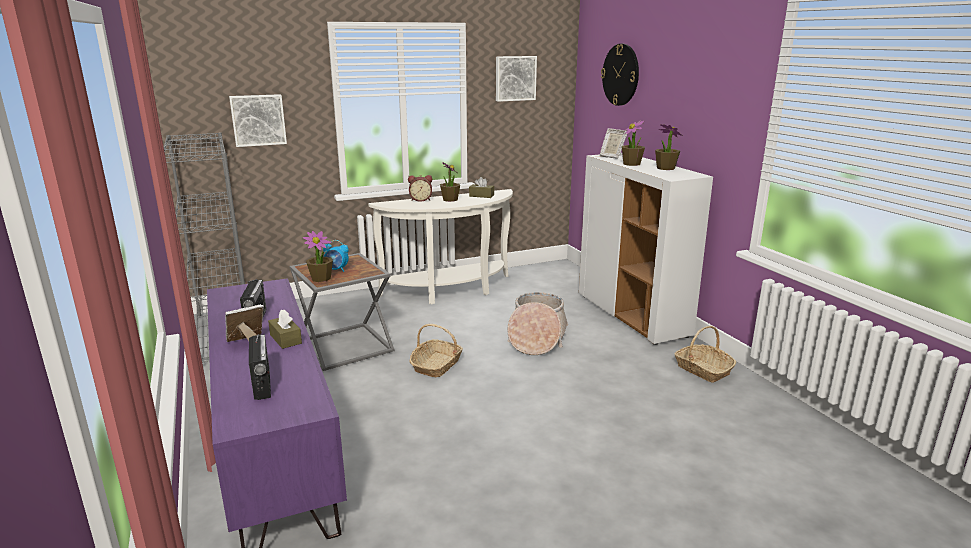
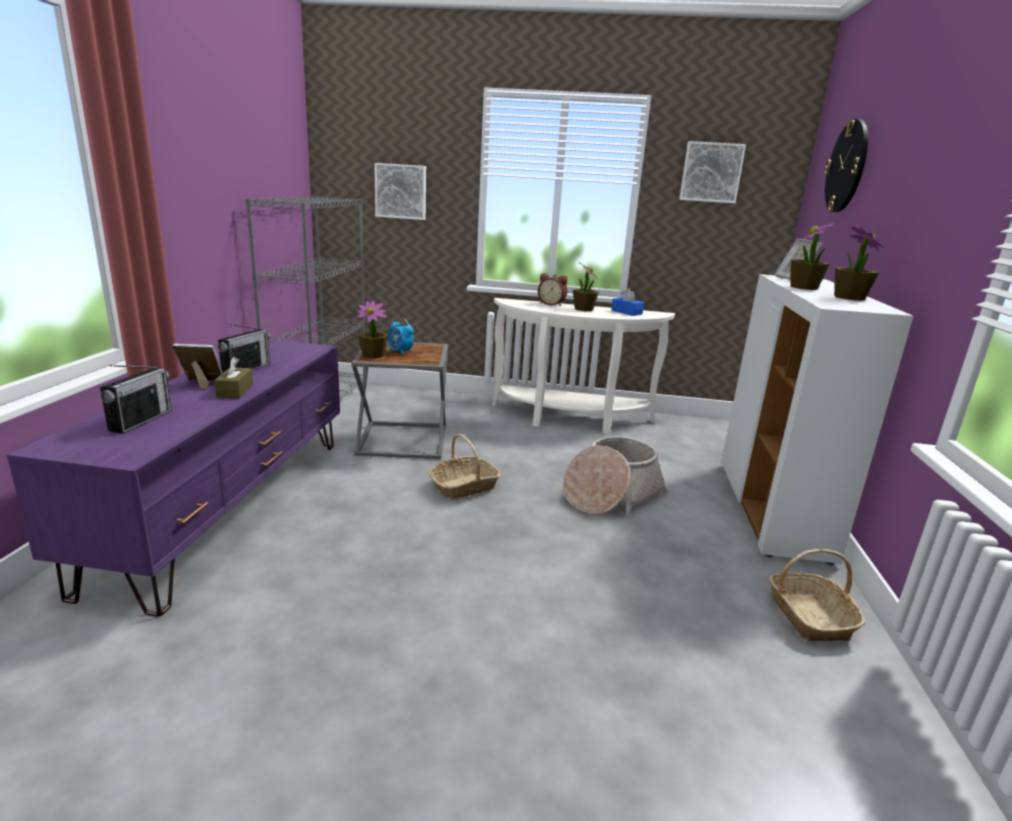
camera: 30 degrees right, 0 degrees up
(481, 196) = (626, 312): brown tissue box -> blue tissue box

